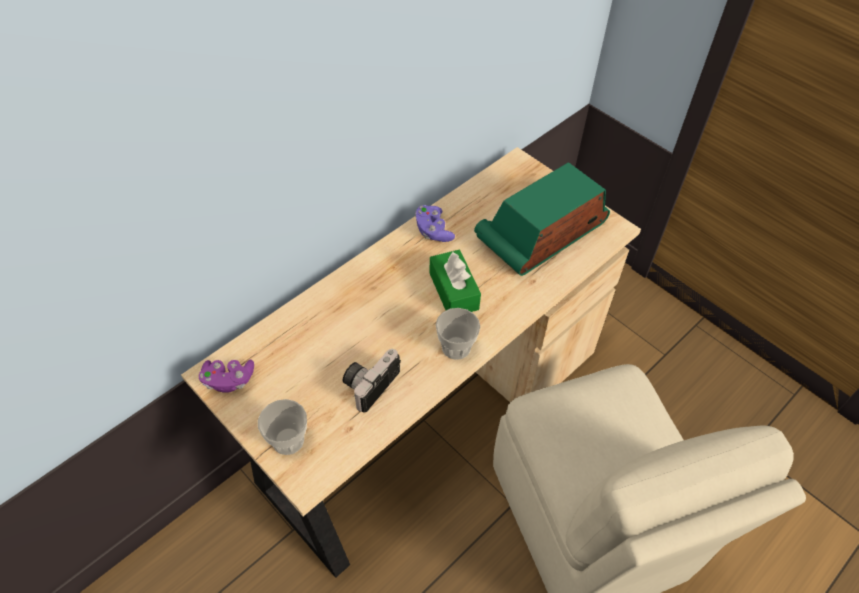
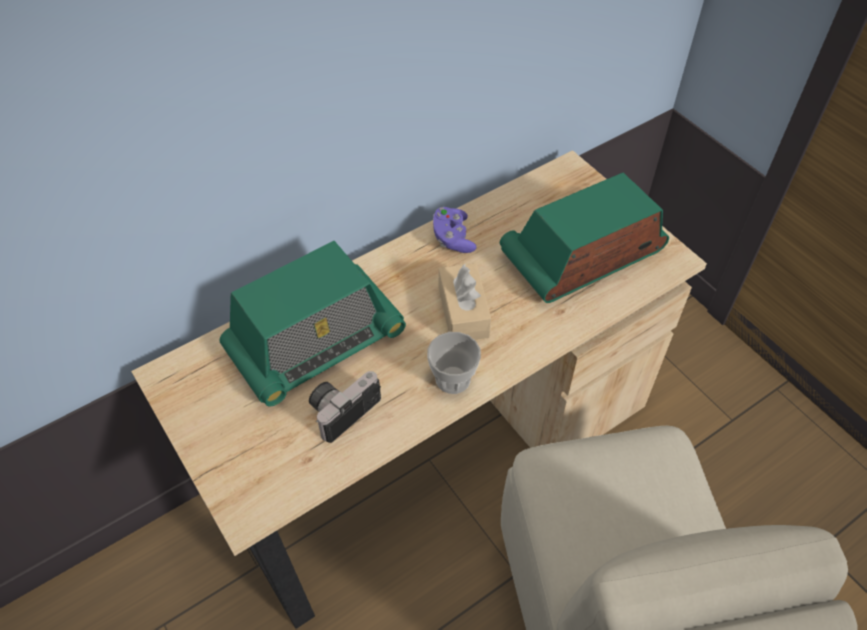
camera: 10 degrees right, 0 degrees up
(228, 380) = (182, 384): purple game controller -> none
(288, 440) = (234, 463): cup -> none
(335, 331) = (315, 343): none -> radio
(453, 291) = (463, 312): green tissue box -> beige tissue box

